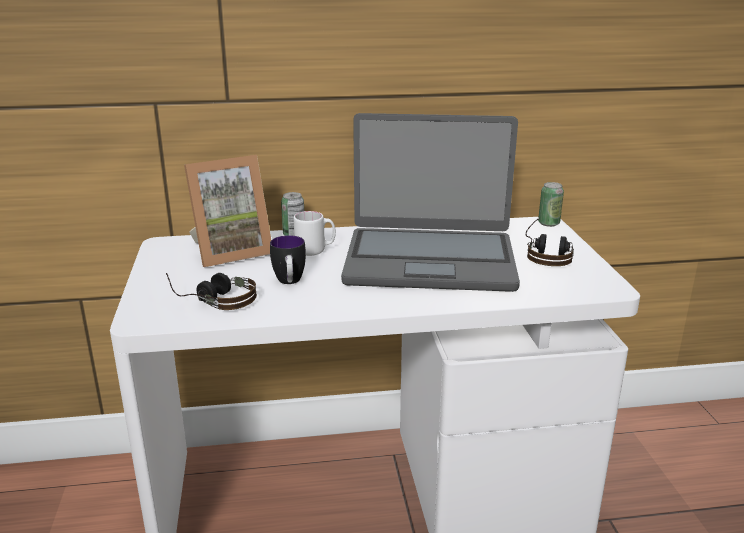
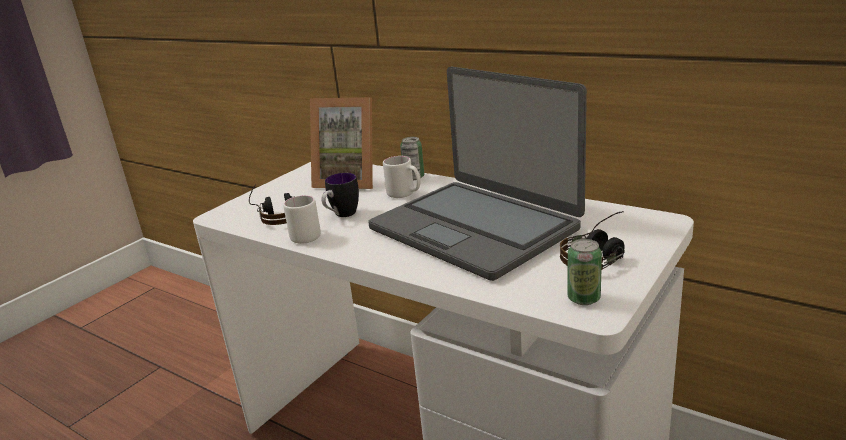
camera: 45 degrees right, 0 degrees up
(288, 308) = (305, 235): none -> white mug
(548, 223) = (667, 223): can -> can (583, 298)

